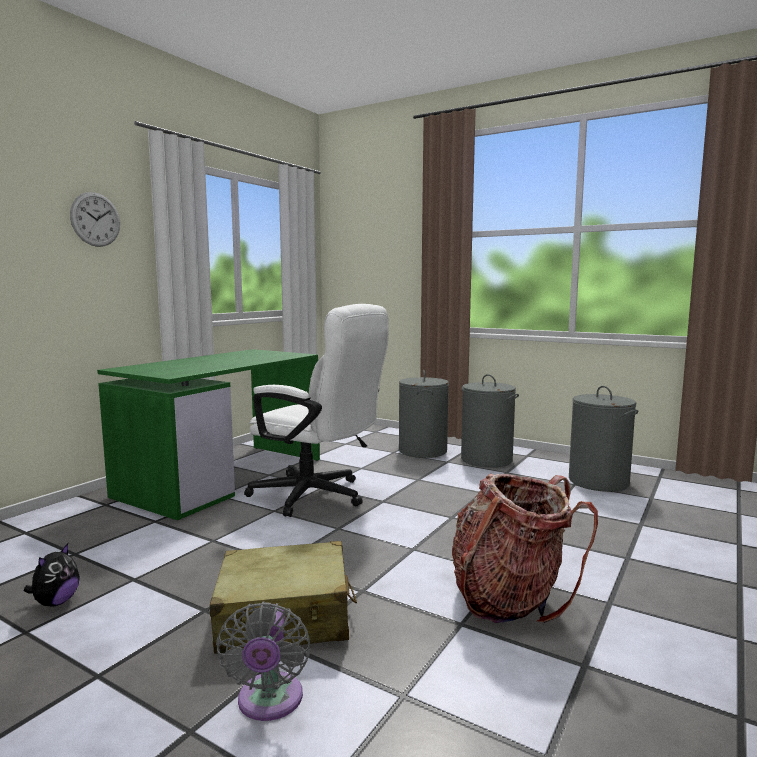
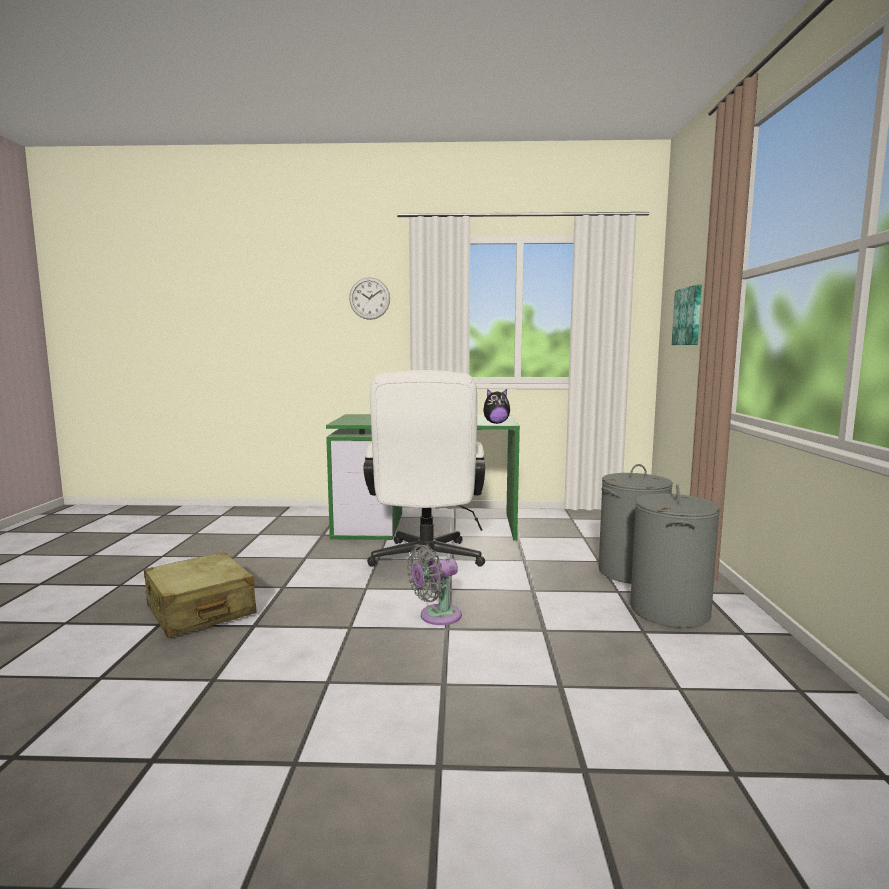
camera: 60 degrees right, 0 degrees up
(55, 602) = (196, 550): plush toy -> plush toy (496, 423)
(269, 702) = (92, 635): grey fan -> grey fan (436, 616)
(376, 260) = (689, 316): none -> picture
(509, 598) = (272, 695): backpack -> none
(599, 482) = (729, 709): grey laundry basket -> none

